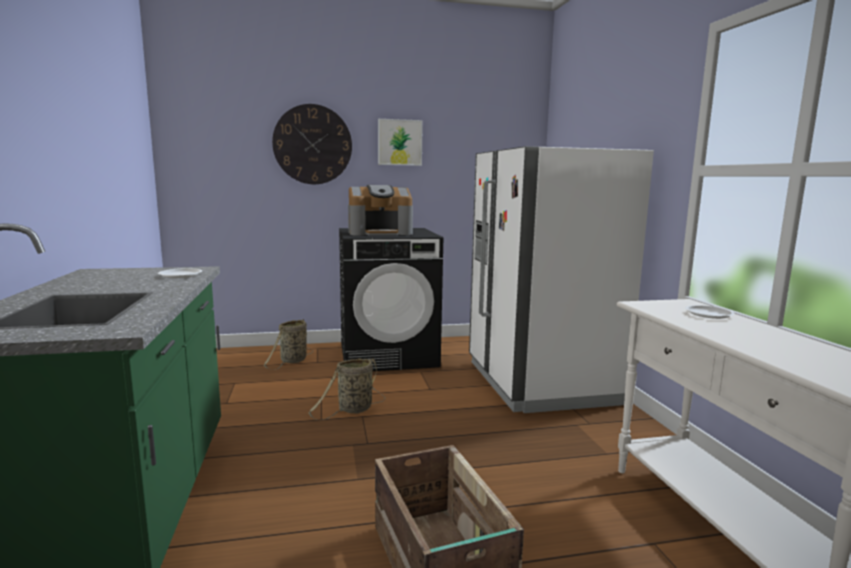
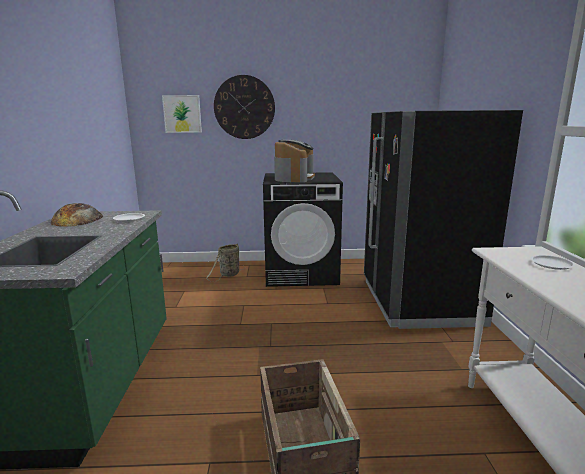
camera: 10 degrees right, 5 degrees up
(104, 276) = (77, 219): none -> bread
(353, 410) = (265, 317): basket -> none
(380, 233) = (294, 178): coffee machine -> coffee machine turned 75 degrees counterclockwise
(400, 142) = (313, 103): picture -> picture (182, 114)
(540, 382) = (418, 302): white fridge -> black fridge

